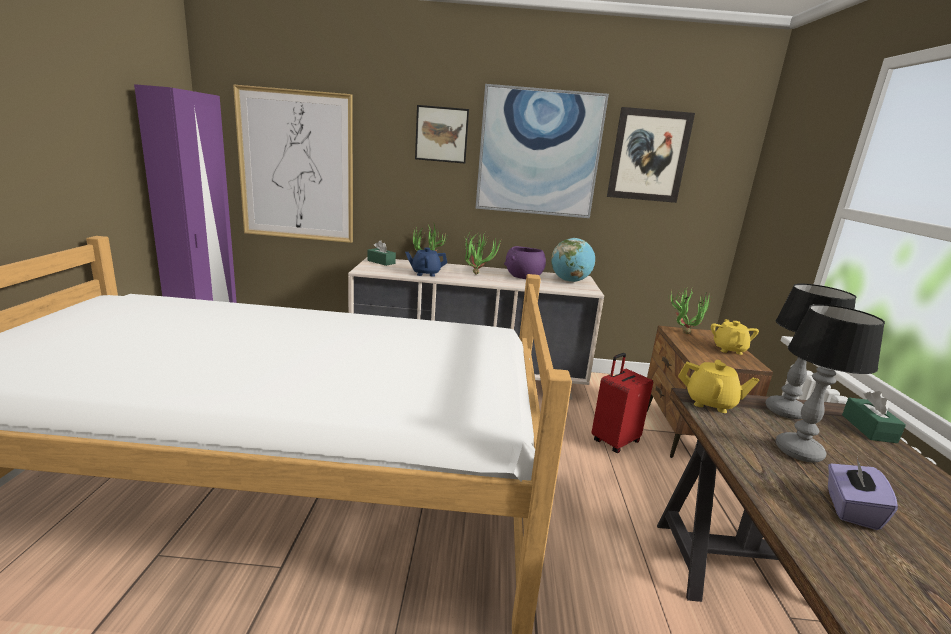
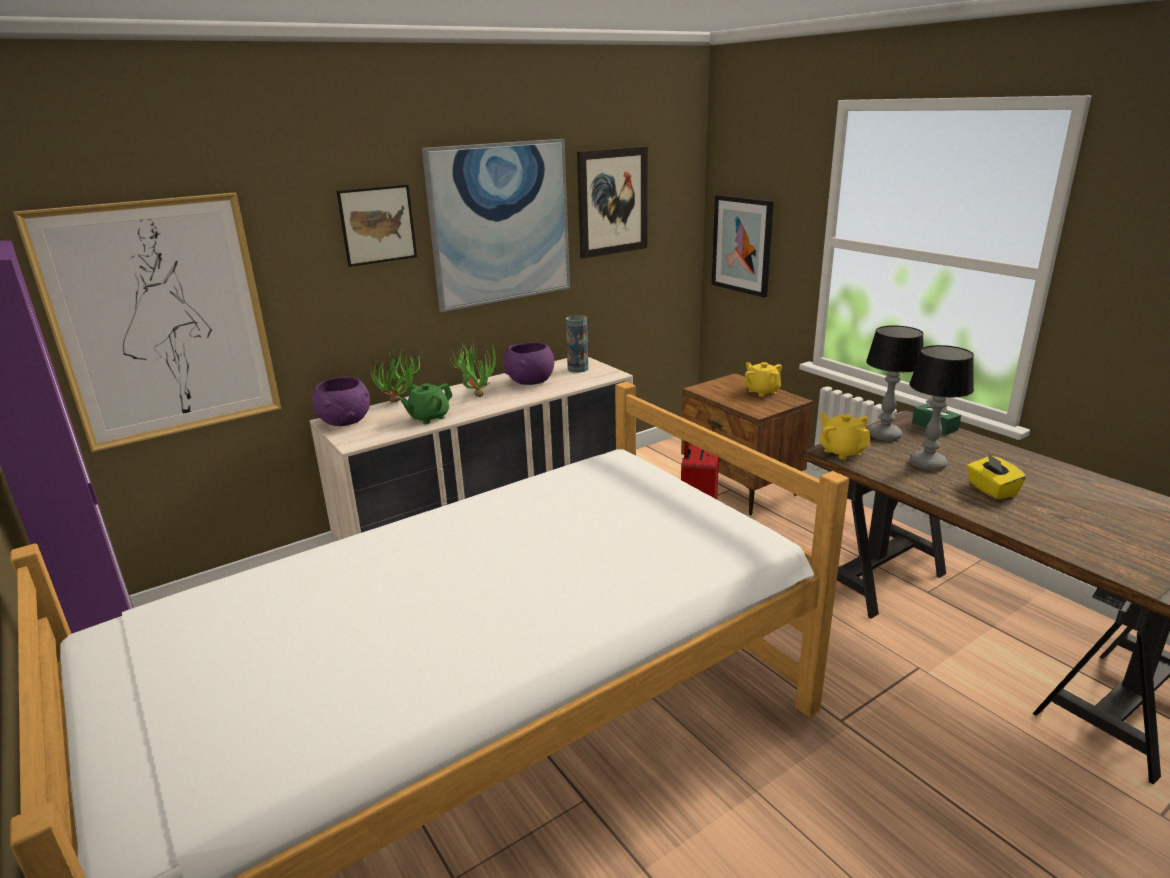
camera: 35 degrees left, 5 degrees up
(381, 262) = (346, 422): green tissue box -> purple bowl
(425, 273) = (429, 418): blue teapot -> green teapot
(570, 281) = (578, 369): globe -> vase
(683, 331) = (709, 386): potted plant -> none
(710, 403) = (842, 451): yellow teapot -> yellow teapot turned 105 degrees counterclockwise
(770, 215) = (742, 245): none -> picture
(850, 509) = (991, 490): purple tissue box -> yellow tissue box

